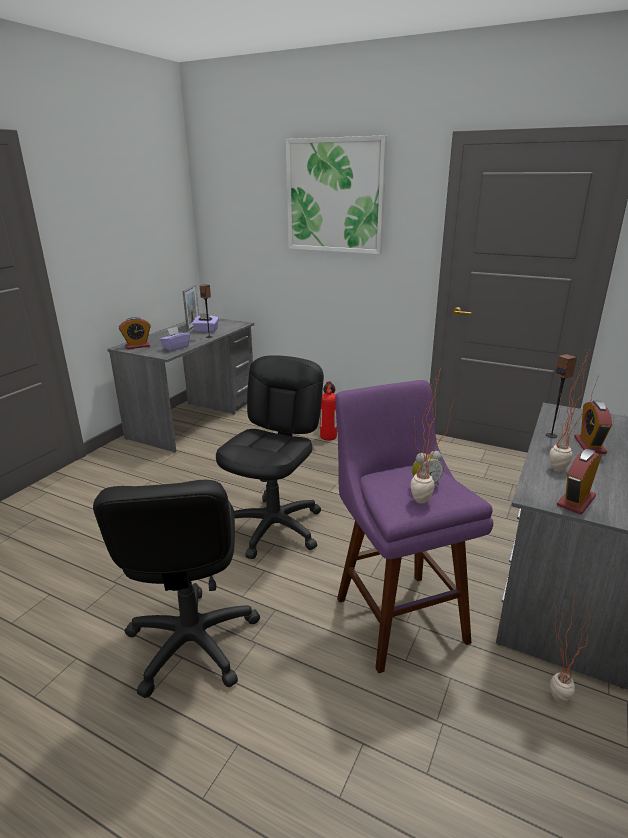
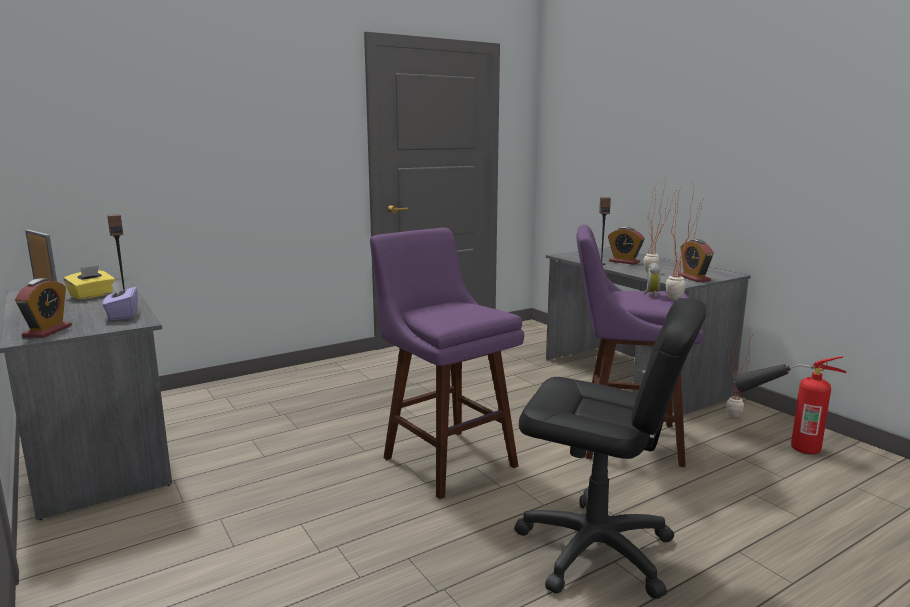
camera: 60 degrees left, 10 degrees down
(206, 331) = (92, 296): purple tissue box -> yellow tissue box
(275, 527) = (445, 459): black office chair -> purple stool
(328, 429) = (294, 383): fire extinguisher -> fire extinguisher (777, 442)
(335, 196) = (239, 92): picture -> none

